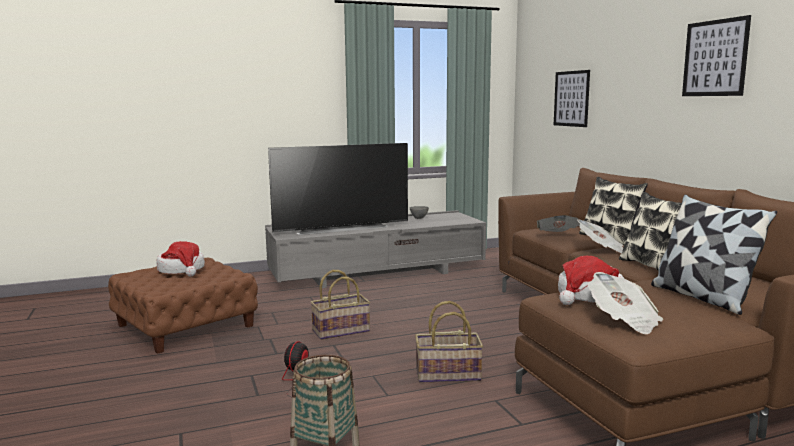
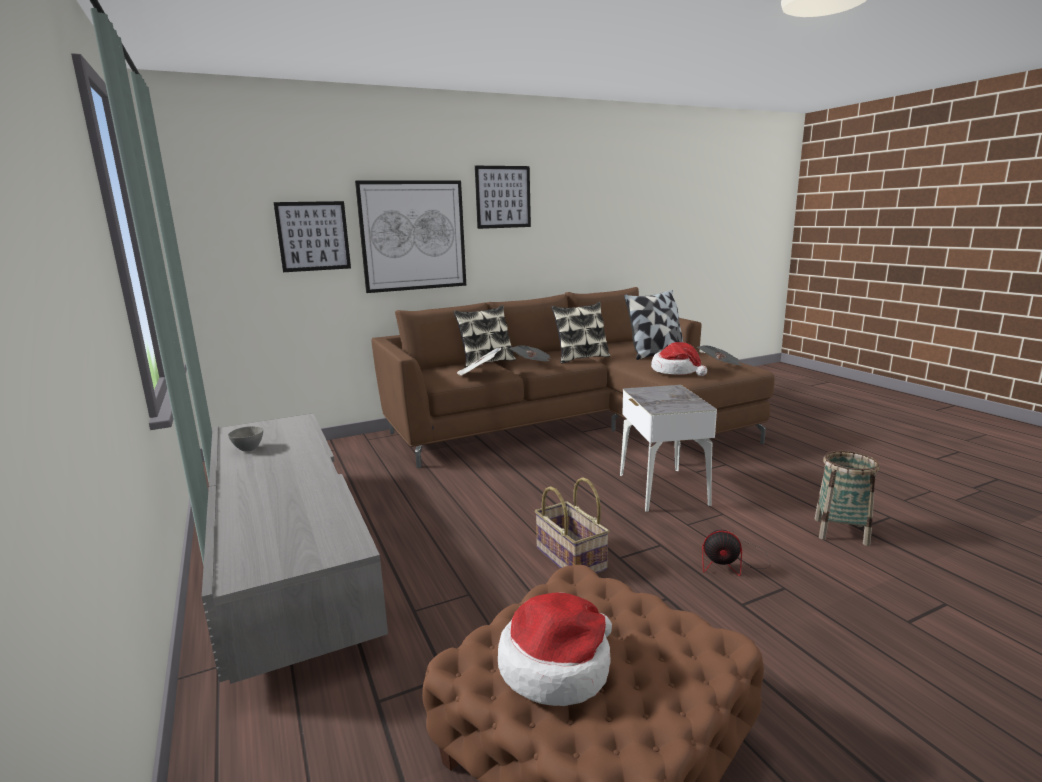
camera: 95 degrees left, 5 degrees up
(341, 228) = (297, 501): television -> none
(447, 375) = (662, 490): basket -> side table
(629, 101) = (413, 236): none -> picture

